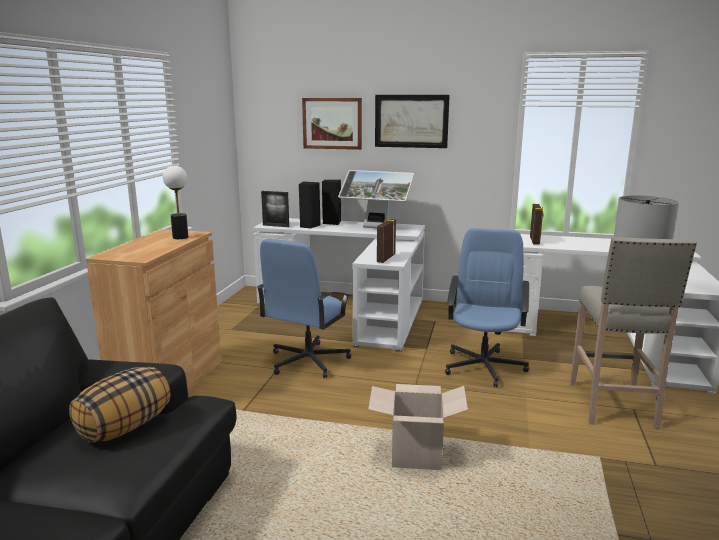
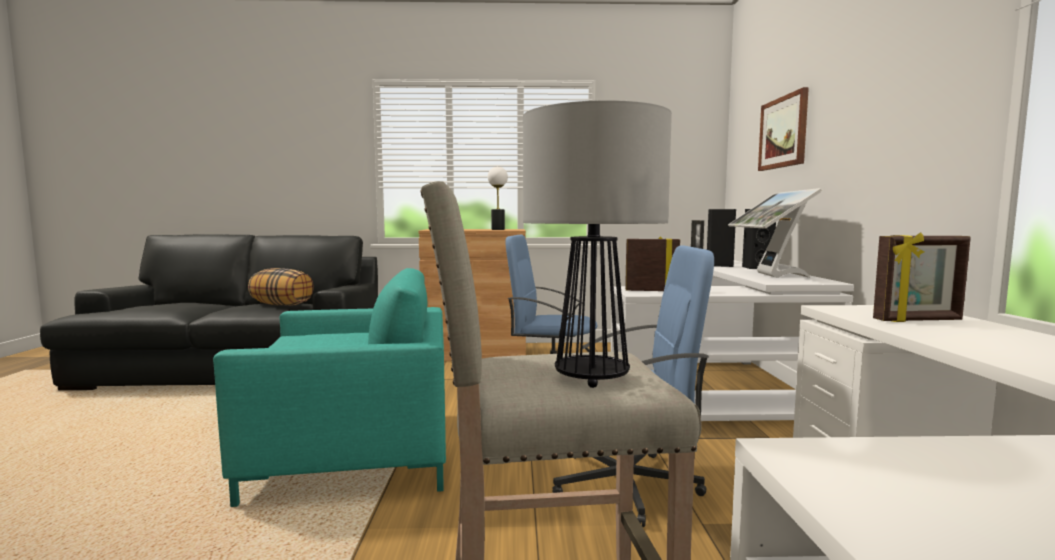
camera: 75 degrees right, 10 degrees down
(411, 121) = (853, 105): picture -> none
(416, 455) = (356, 453): cardboard box -> turquoise armchair

